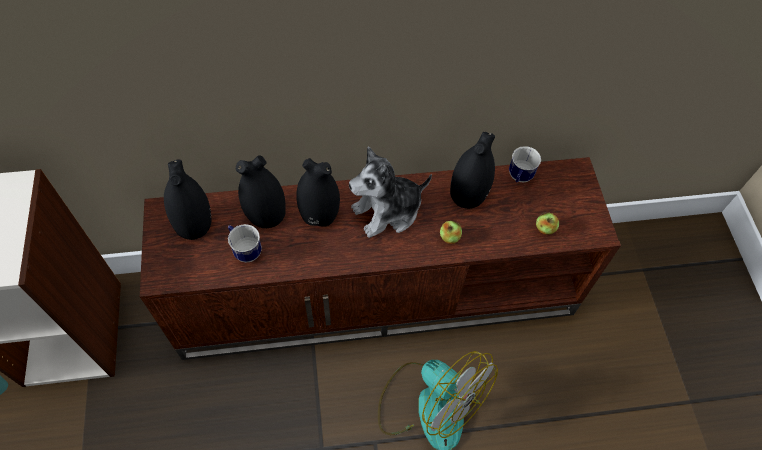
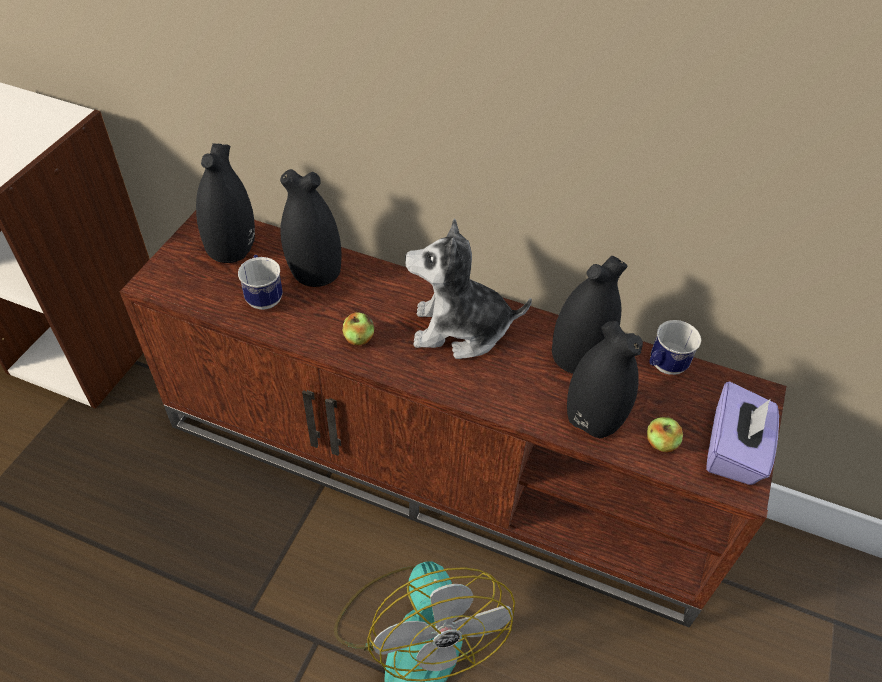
camera: 30 degrees right, 10 degrees down
(319, 214) = (375, 297): black vase -> black vase (593, 418)
(449, 237) = (518, 393): apple -> apple (358, 338)
(584, 213) = (733, 451): none -> purple tissue box

